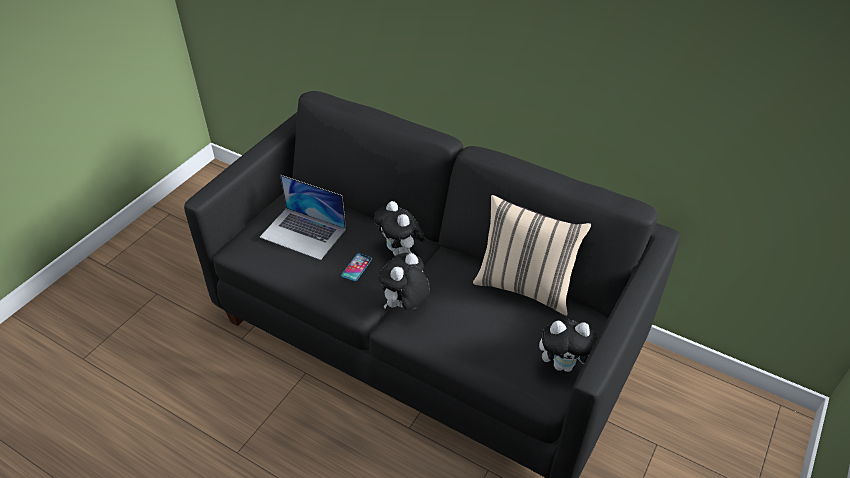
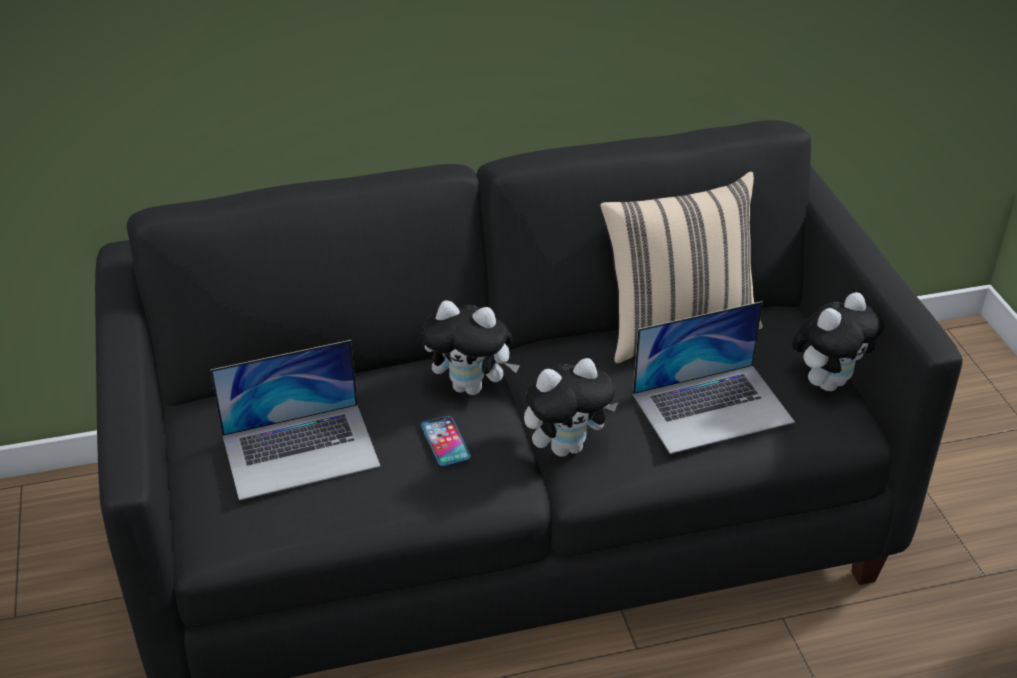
camera: 45 degrees left, 5 degrees down
(405, 305) = (566, 446): plush toy -> plush toy turned 105 degrees counterclockwise
(485, 335) = (712, 407): none -> laptop

